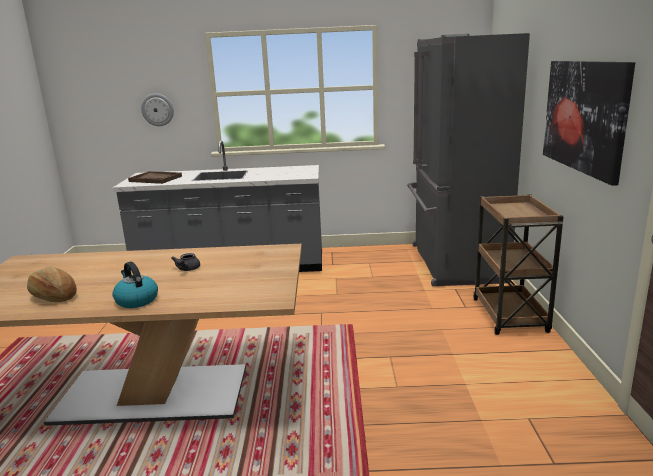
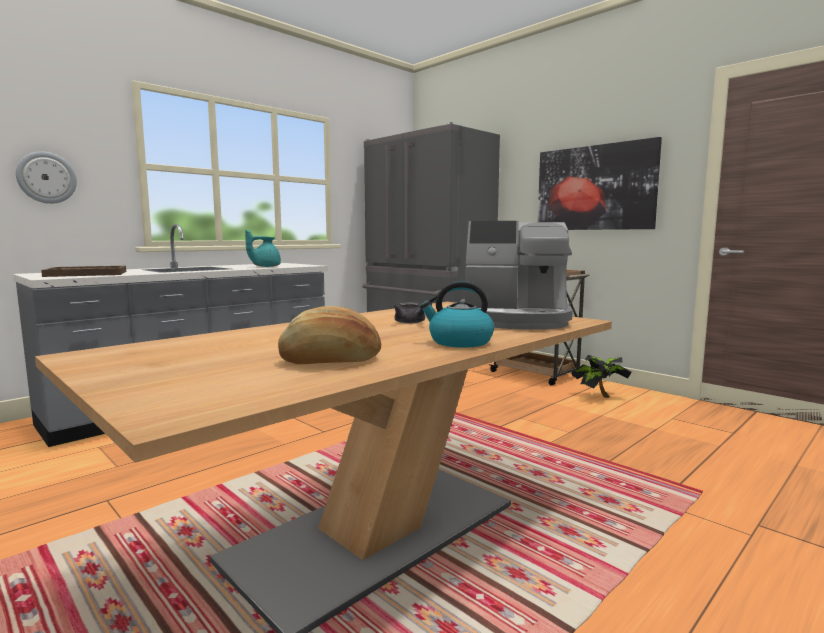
camera: 45 degrees left, 10 degrees down
(241, 285) = (514, 320): none -> coffee machine
(273, 175) = (265, 266): none -> turquoise teapot
(513, 364) = (599, 396): none -> potted plant

